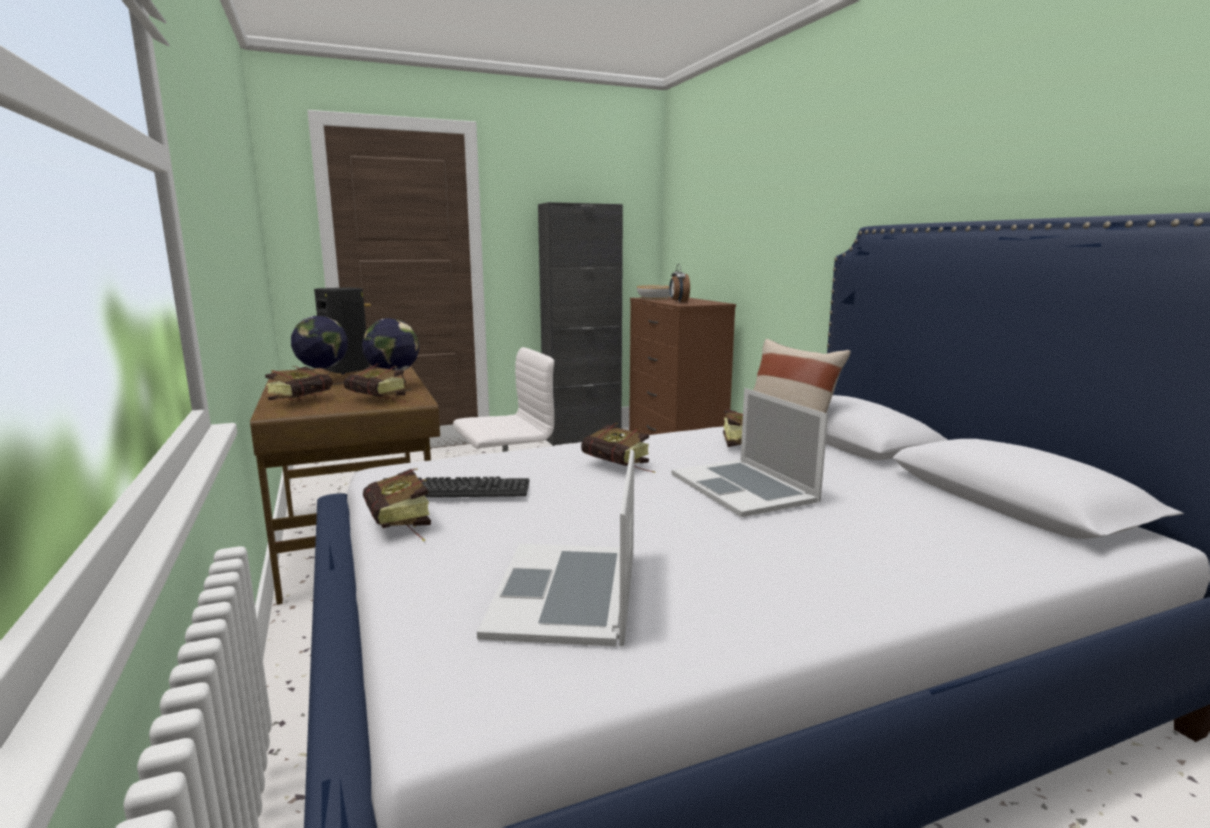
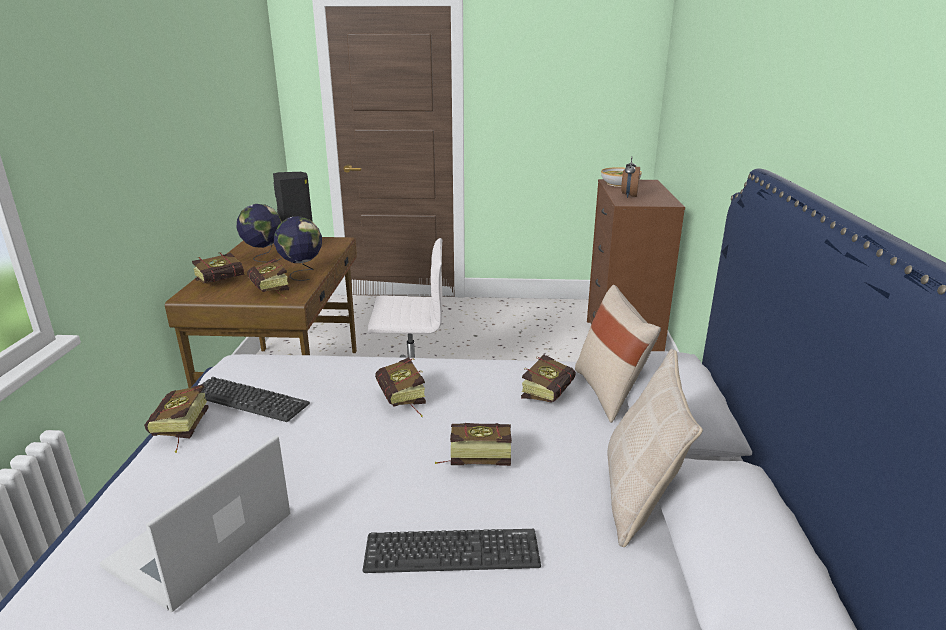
camera: 25 degrees right, 10 degrees up
(582, 438) = (548, 307): black cabinet -> none
(743, 487) = (473, 457): laptop -> book
(820, 542) = (452, 552): none -> keyboard
(906, 485) = (639, 498): none -> beige pillow

